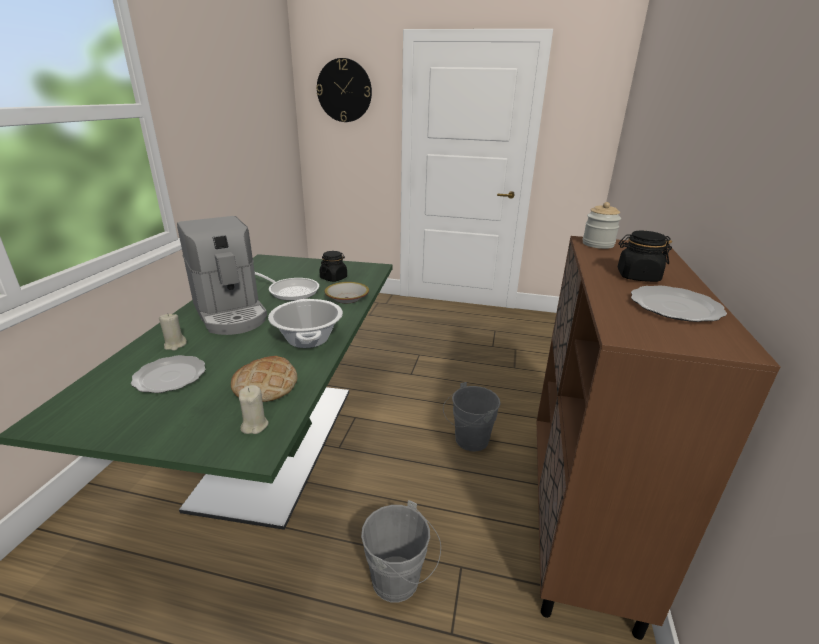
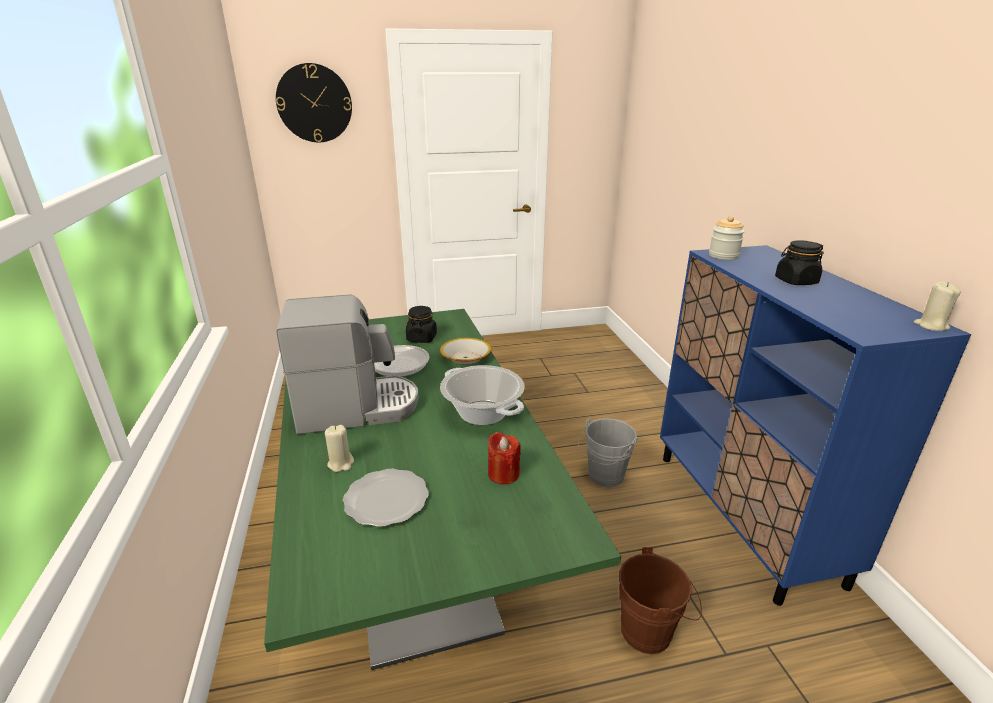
camera: 25 degrees left, 0 degrees up
(230, 313) = (356, 408): coffee machine -> coffee machine turned 45 degrees counterclockwise
(254, 425) = (546, 517): beige candle -> beige candle (931, 326)
(265, 385) = (503, 474): bread -> red candle
(400, 582) = (651, 632): grey bucket -> brown bucket
(579, 521) = (744, 515): brown cabinet -> blue cabinet
(675, 306) = (856, 302): plate -> none

